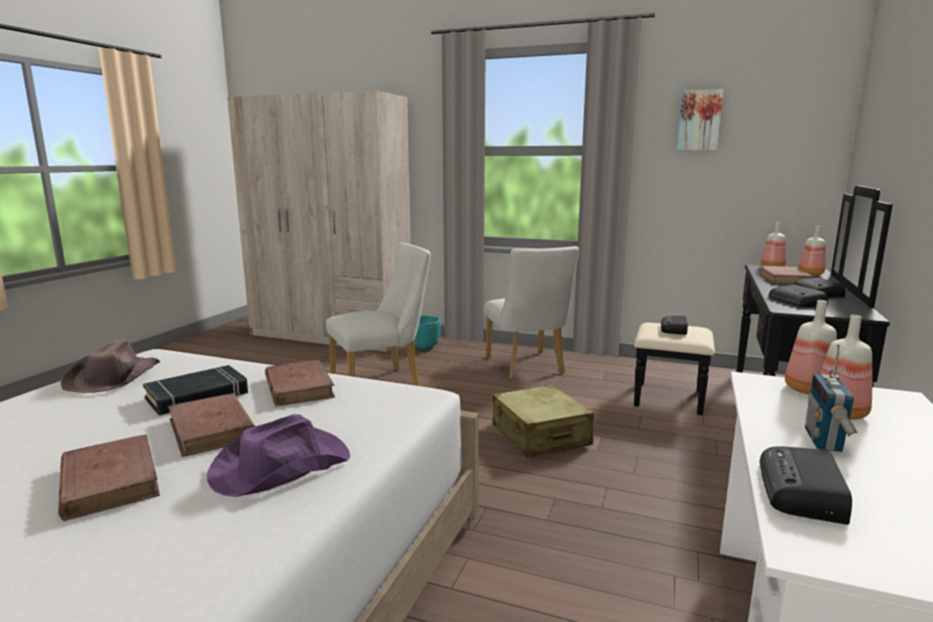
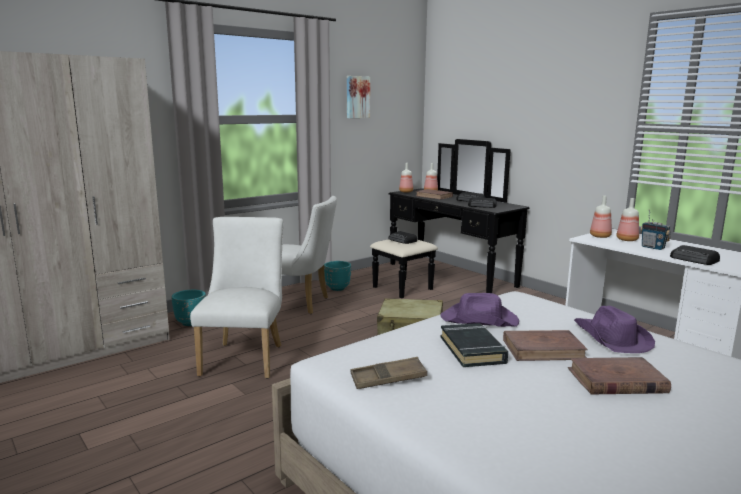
camera: 60 degrees left, 0 degrees up
(113, 377) = (388, 378): brown hat -> brown tray
(299, 387) = (480, 320): brown book -> purple hat
(599, 370) = (337, 288): none -> turquoise planter

